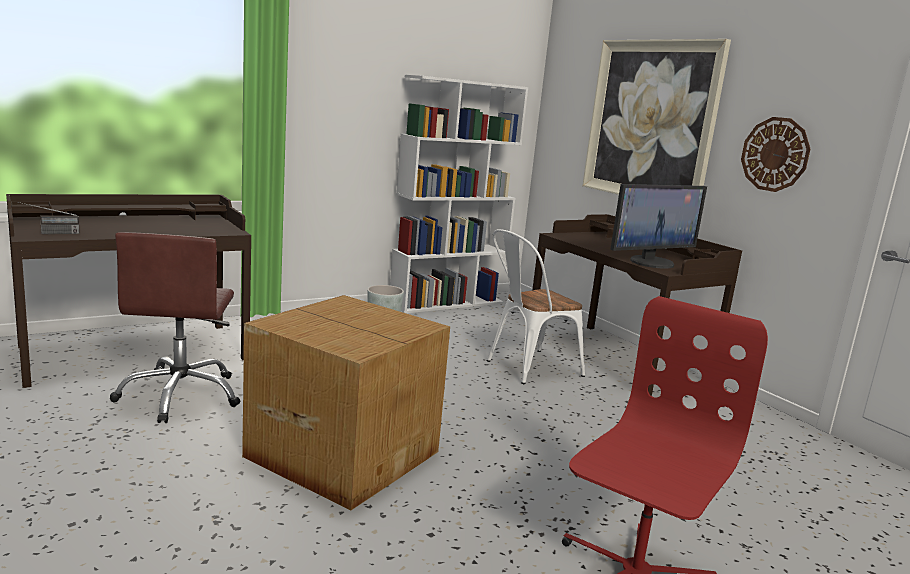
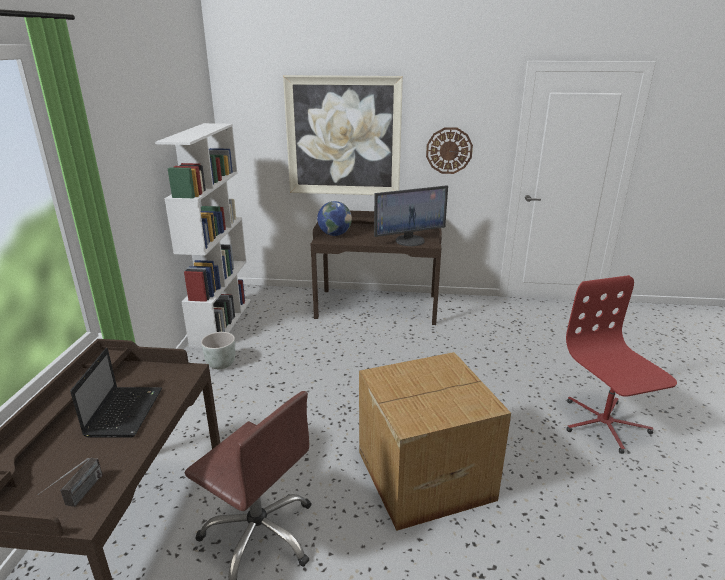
camera: 50 degrees left, 10 degrees up
(158, 227) = (125, 411): none -> laptop
(527, 368) = (362, 343): white chair -> none
(584, 237) = (334, 234): none -> globe
(651, 262) = (409, 240): monitor -> monitor turned 60 degrees clockwise

